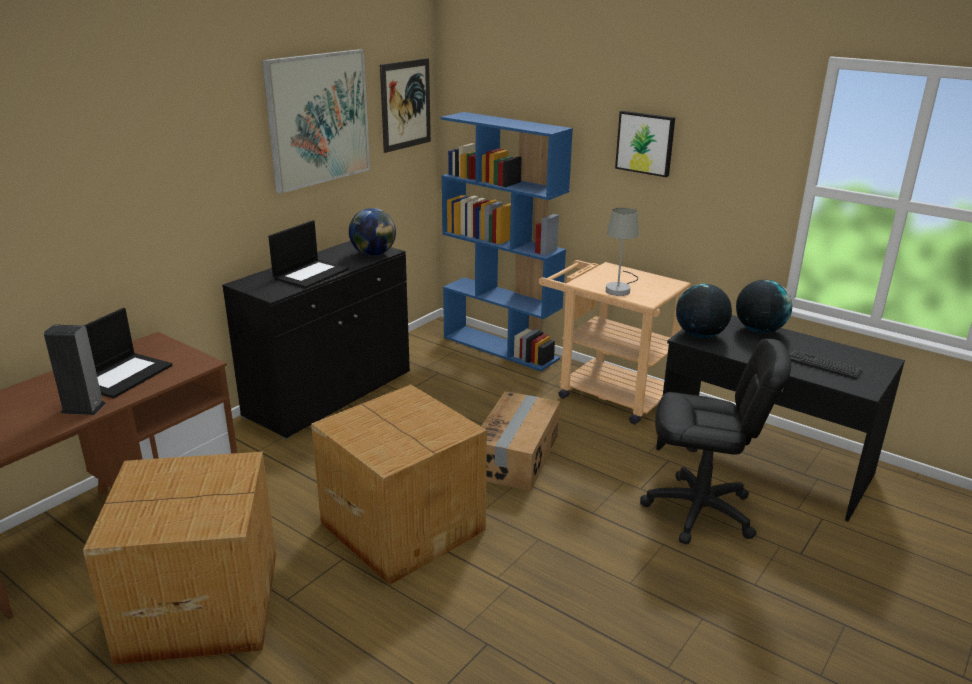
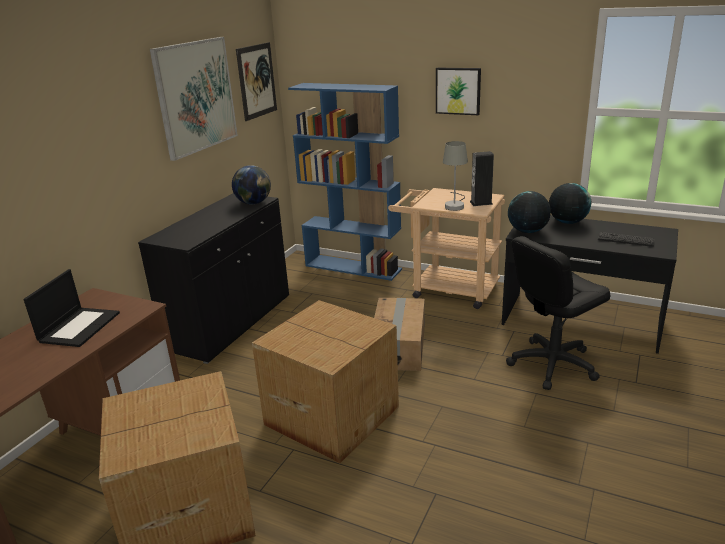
camera: 10 degrees left, 0 degrees up
(83, 408) = (56, 359): speaker -> speaker (481, 203)
(311, 274) = (210, 224): laptop -> none
(700, 511) = (552, 364): black office chair -> black office chair turned 150 degrees clockwise

